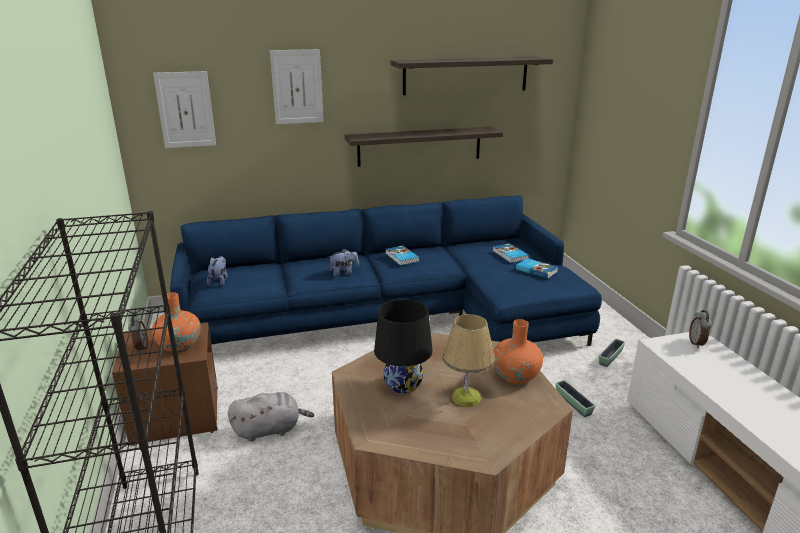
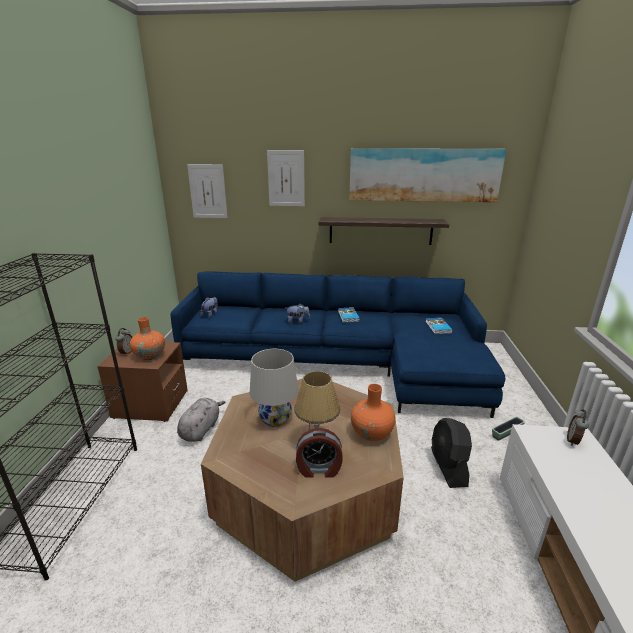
camera: 20 degrees right, 0 degrees up
(270, 430) = (201, 429): grey plush toy -> grey plush toy turned 75 degrees counterclockwise
(403, 385) = (275, 419): black table lamp -> white table lamp
(466, 75) = (423, 175): shelf -> picture
(488, 422) = (319, 469): none -> alarm clock
(536, 270) = (453, 343): book -> none
(573, 404) = (448, 467): planter -> black fan

